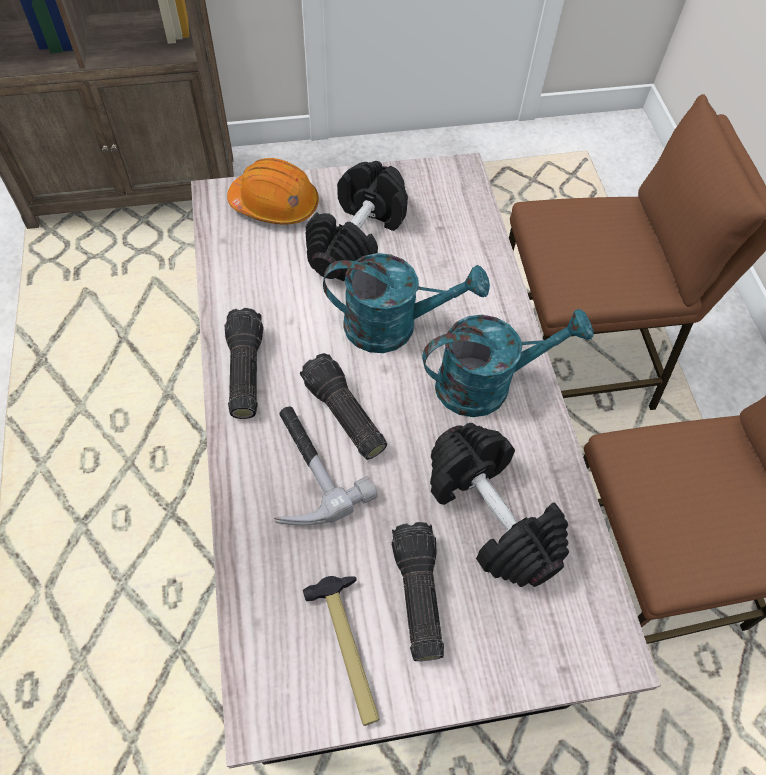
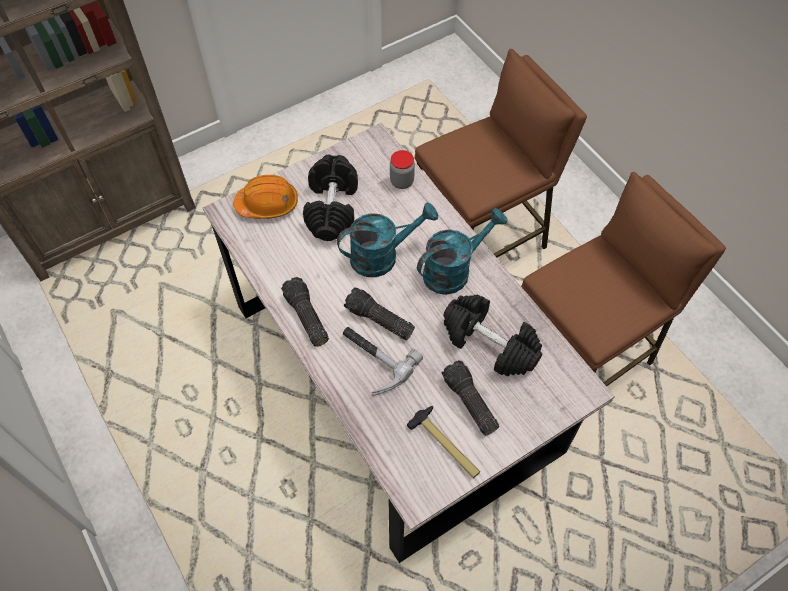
camera: 20 degrees left, 0 degrees up
(470, 236) = (402, 181): none -> jar

